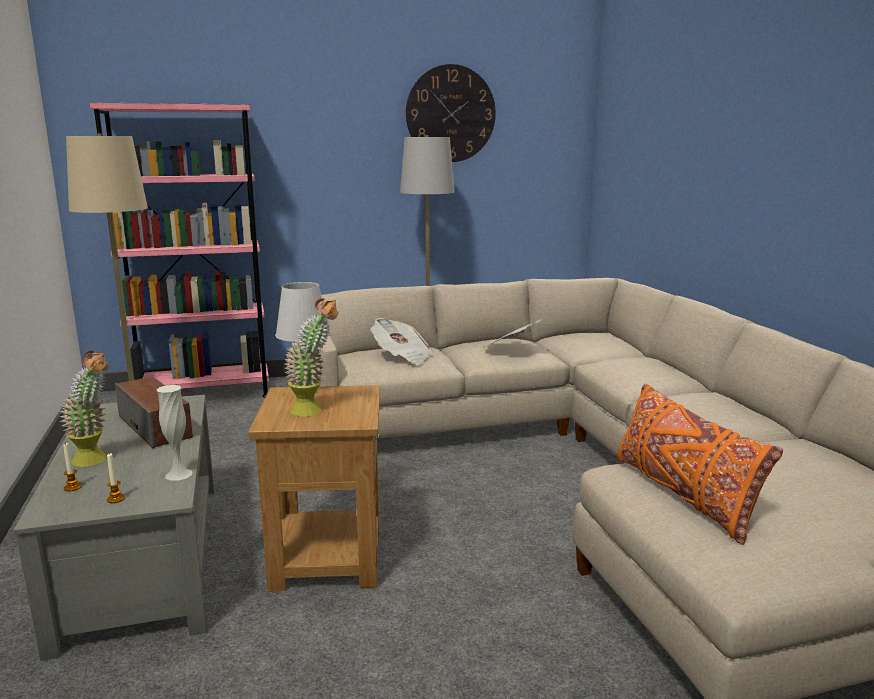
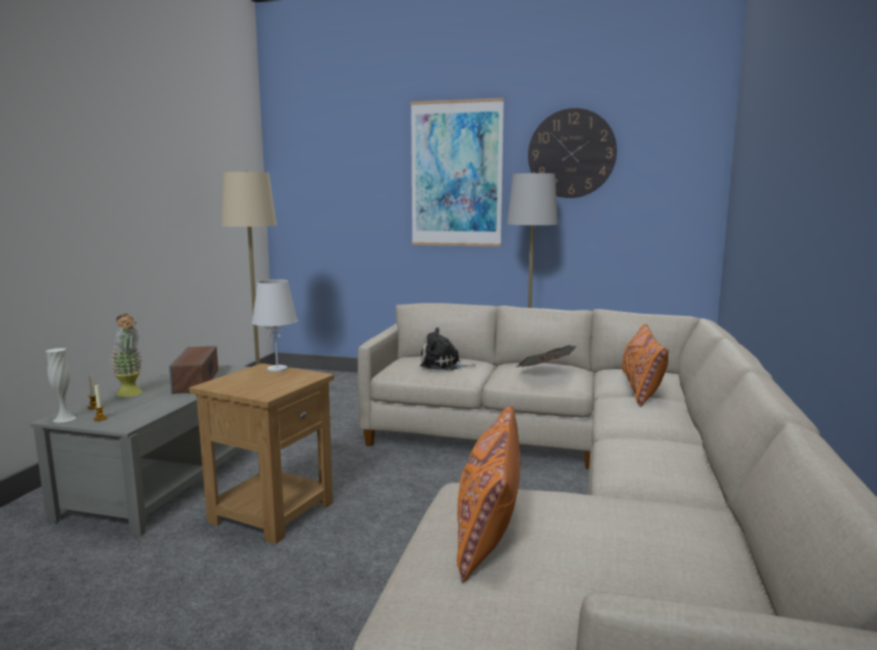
camera: 30 degrees right, 5 degrees down
(178, 474) = (155, 412): white vase -> white vase (64, 419)
(203, 393) = (342, 379): pink bookcase -> none
(314, 411) = (253, 382): potted plant -> none
(325, 135) = (456, 174): none -> picture
(402, 357) = (443, 365): newspaper -> plush toy
(605, 350) = (641, 388): none -> orange pillow

